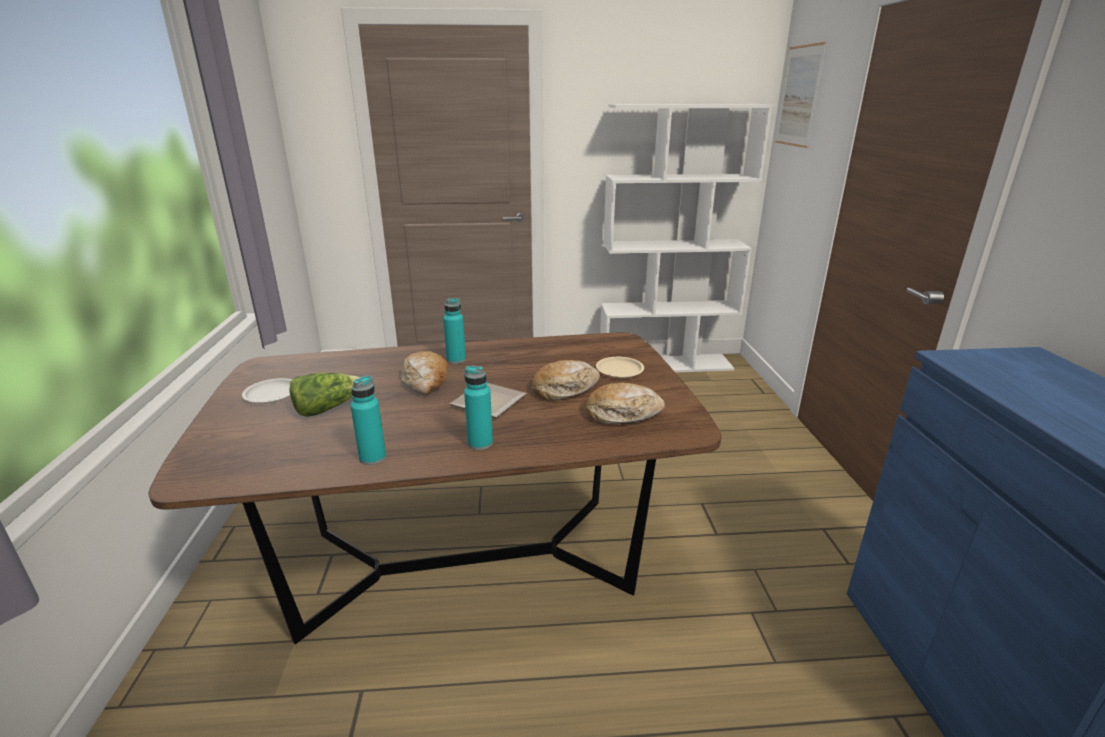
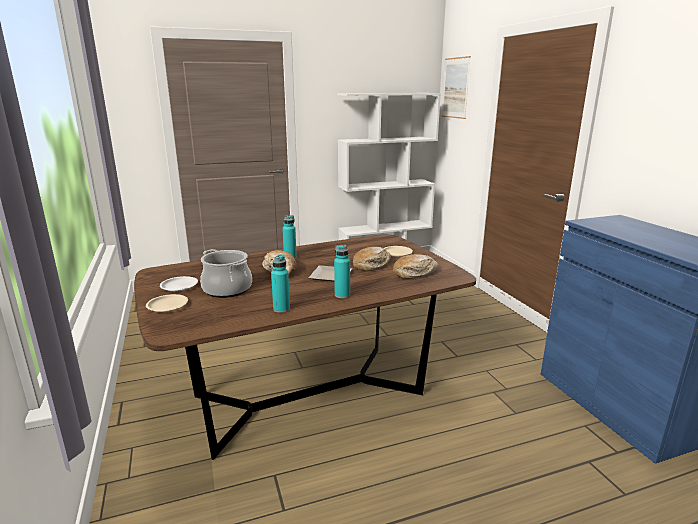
camera: 15 degrees left, 5 degrees down
(229, 427) = (167, 305): none -> beige plate
(327, 408) = (227, 289): lettuce -> cooking pot

